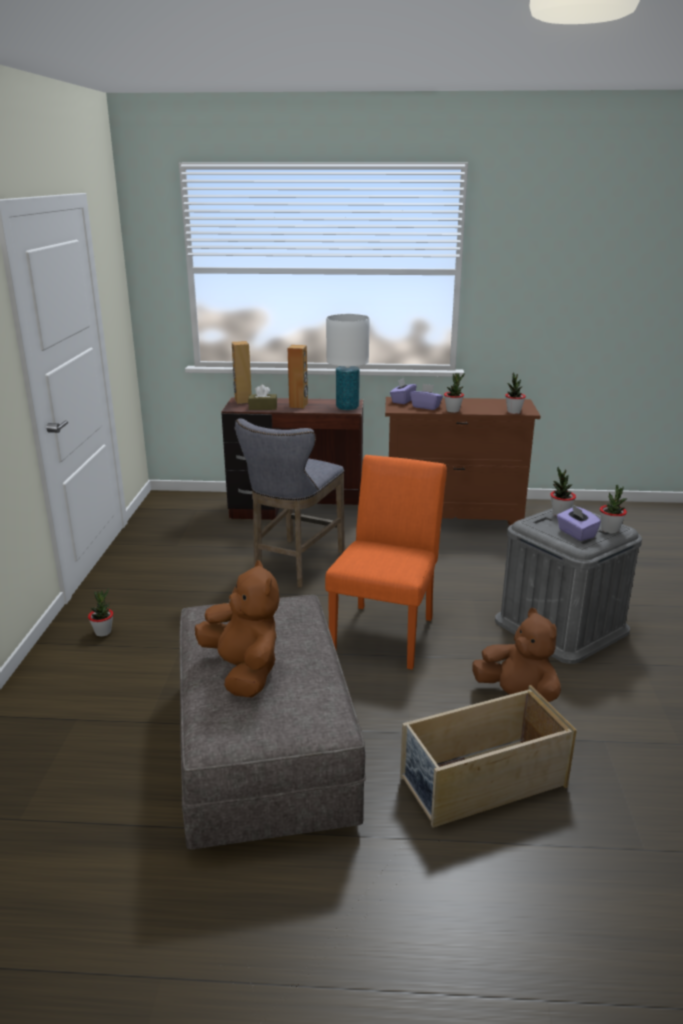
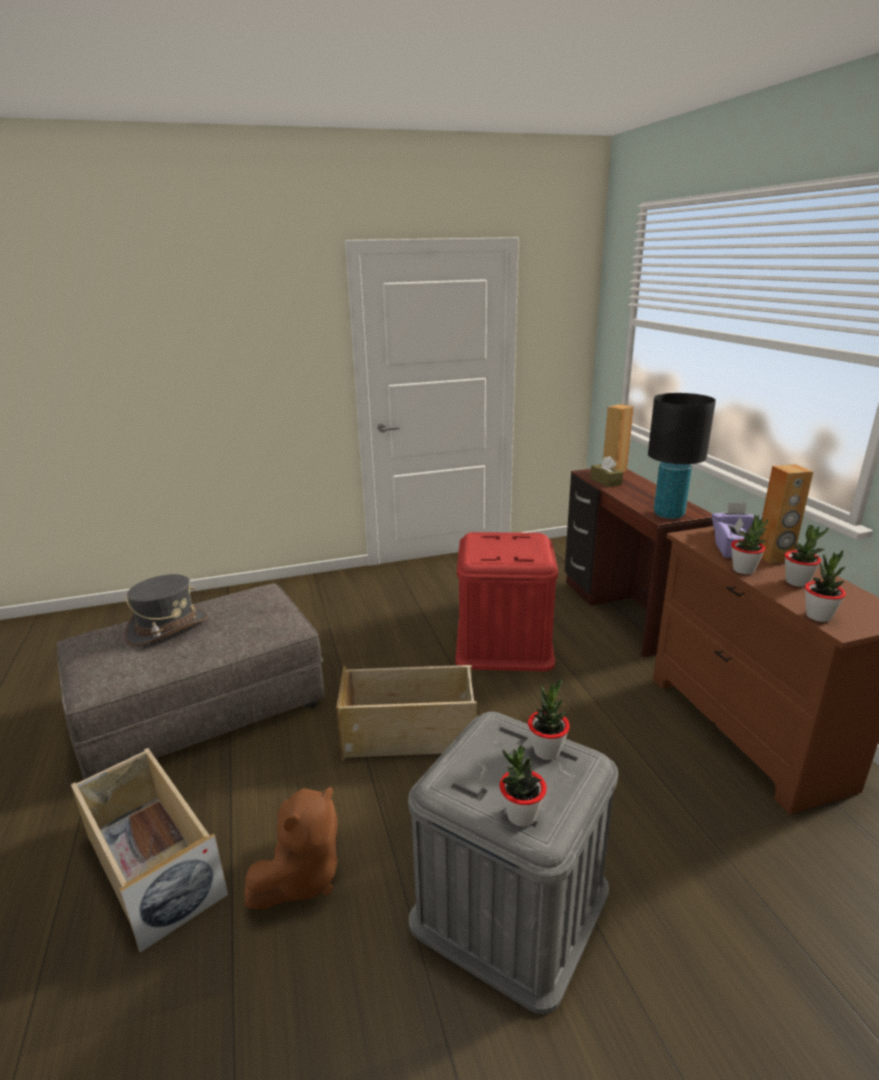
camera: 70 degrees right, 0 degrees up
(103, 632) = (337, 591): potted plant -> potted plant (797, 582)
(243, 671) = (167, 628): brown plush toy -> grey hat
(294, 565) = (504, 642): grey stool -> red storage box
(298, 405) = (637, 493): brown speaker -> brown speaker (774, 557)
(347, 407) = (668, 514): white table lamp -> black table lamp
(386, 630) = (410, 734): orange chair -> beige storage box
(576, 534) = (480, 774): purple tissue box -> none

